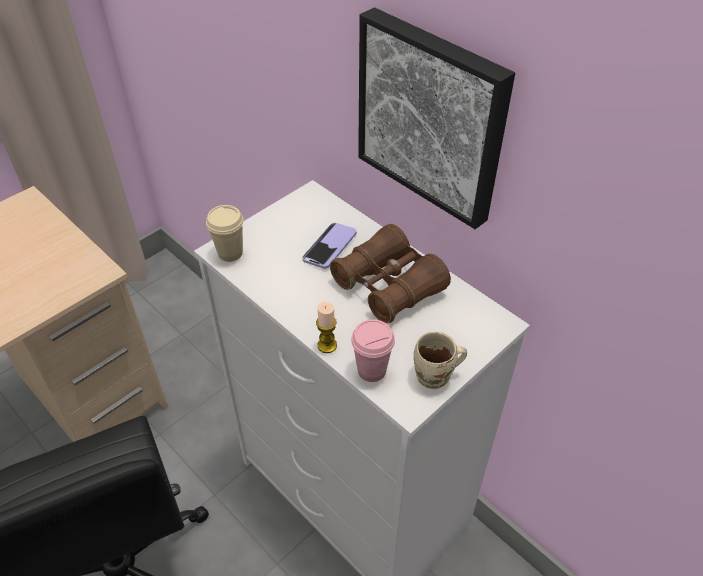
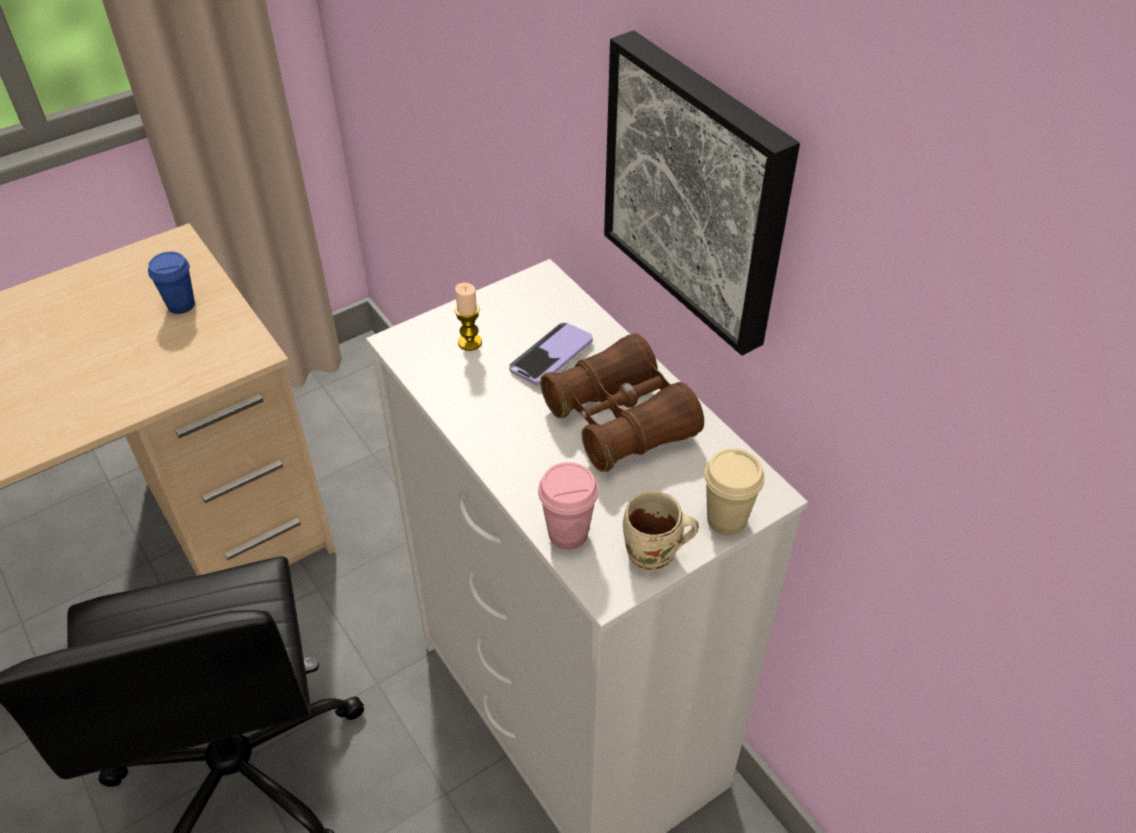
camera: 10 degrees right, 0 degrees up
(39, 245) = (181, 305): none -> blue cup
(230, 253) = (413, 347): beige cup -> beige cup (726, 519)
(327, 345) = (515, 491): candle -> candle (470, 342)

